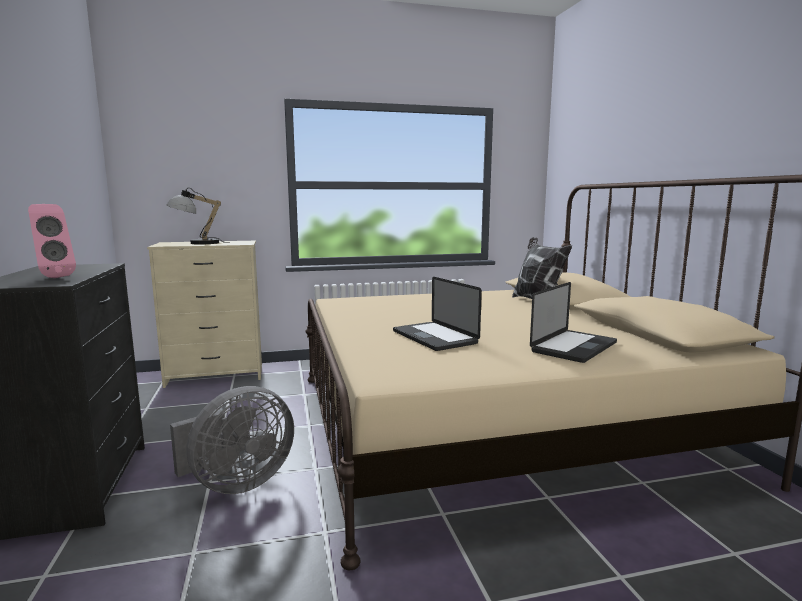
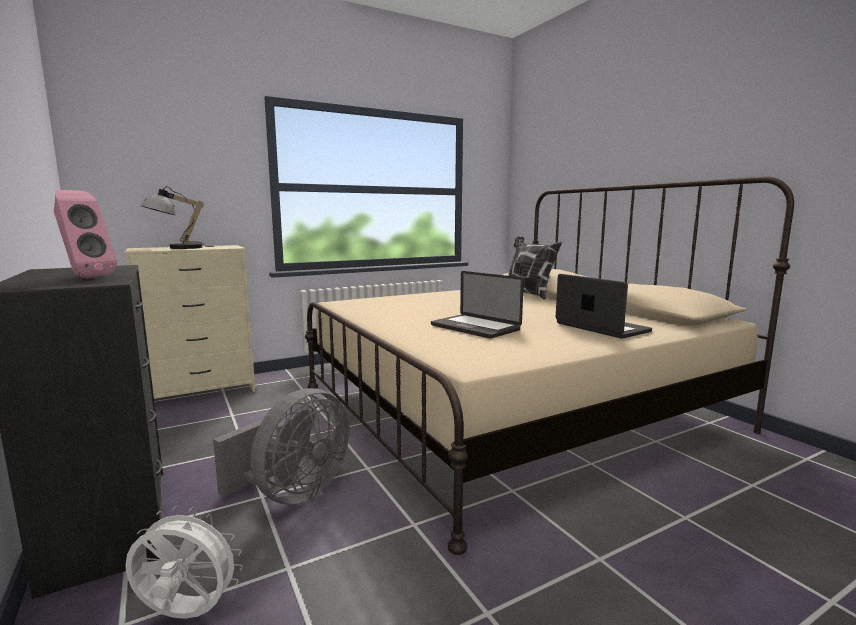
camera: 15 degrees left, 0 degrees up
(92, 578) = (185, 615): none -> white fan
(574, 347) = (601, 327): laptop -> laptop turned 60 degrees counterclockwise

